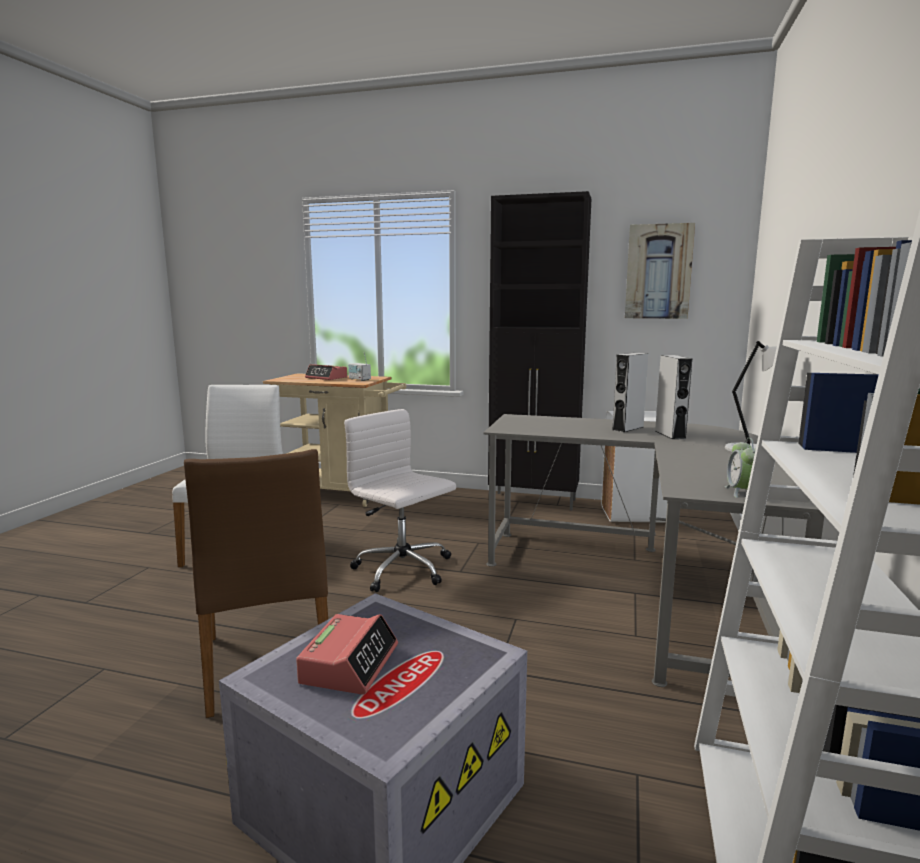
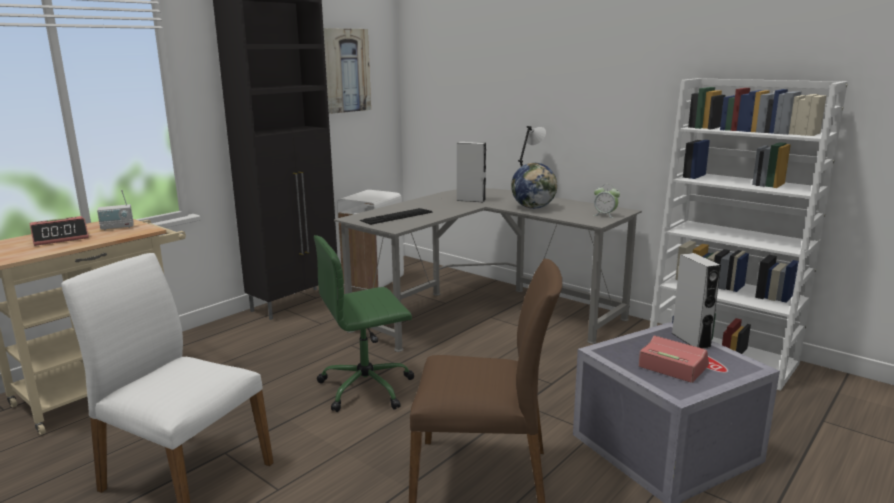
camera: 65 degrees left, 5 degrees up
(403, 570) = (368, 387): white office chair -> green office chair
(545, 424) = (396, 216): none -> keyboard
(628, 428) = (440, 203): grey speaker -> grey speaker (690, 340)
(696, 458) = (533, 207): none -> globe

